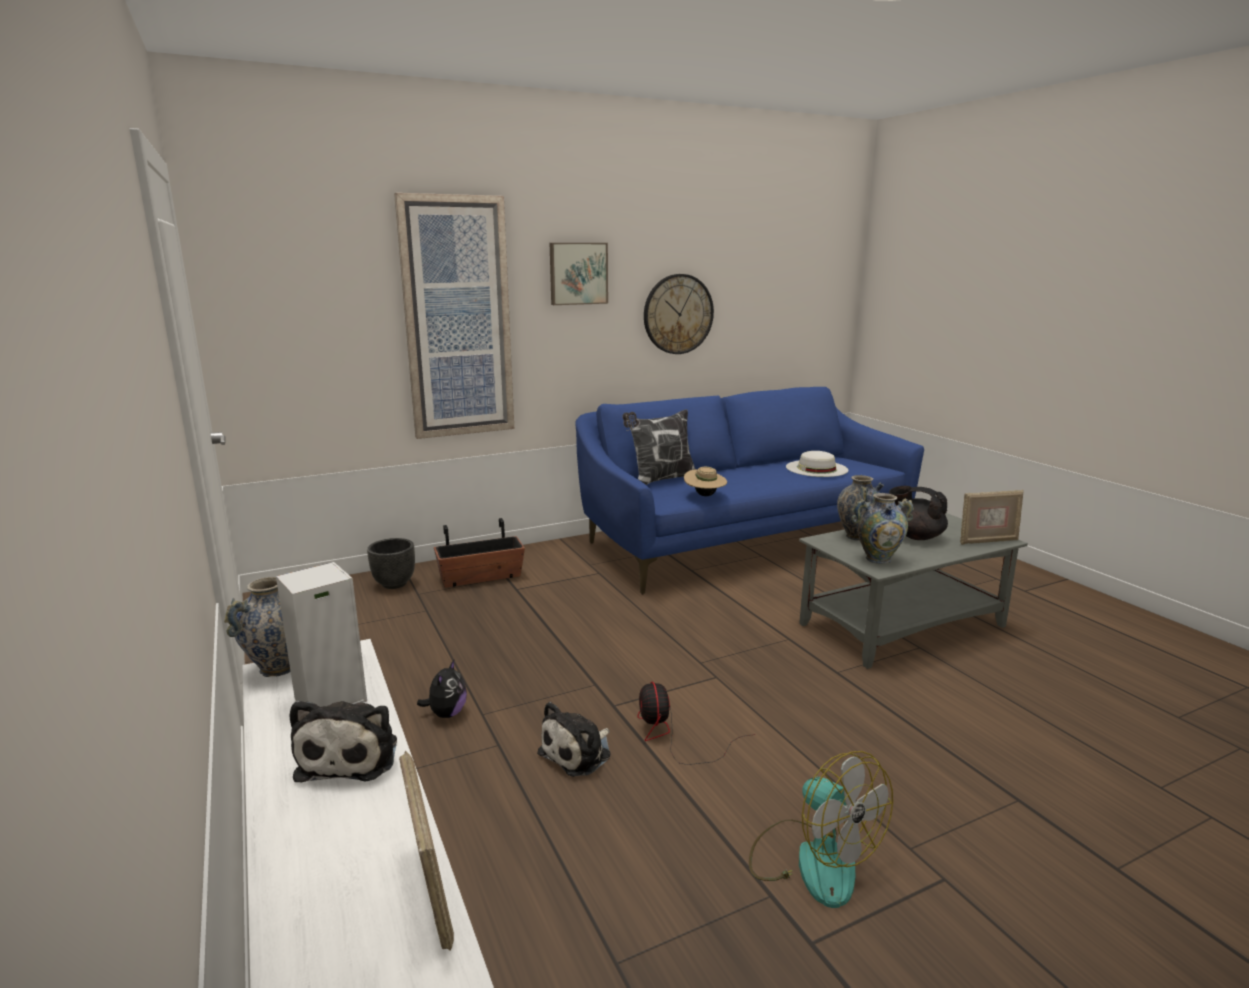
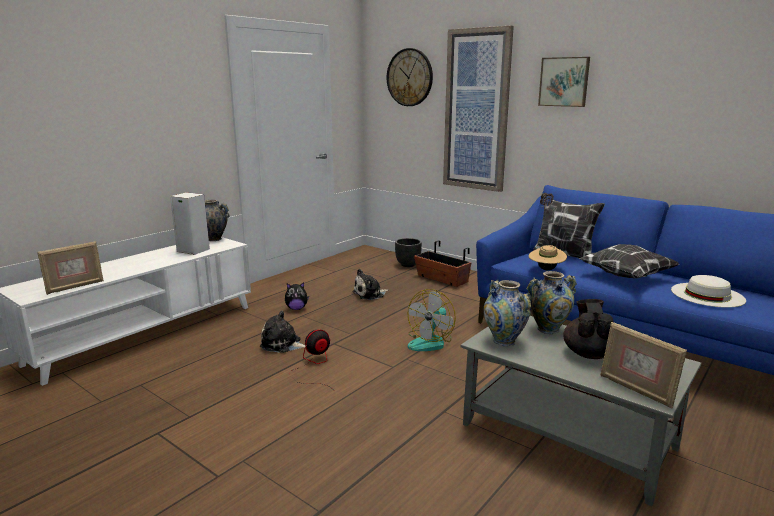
camera: 65 degrees right, 0 degrees up
(351, 755) = (155, 261): plush toy -> plush toy (370, 294)
(678, 314) = (657, 121): wall clock -> wall clock (409, 77)
(750, 477) = (625, 276): none -> pillow
(812, 860) = (220, 426): fan -> fan (430, 342)

